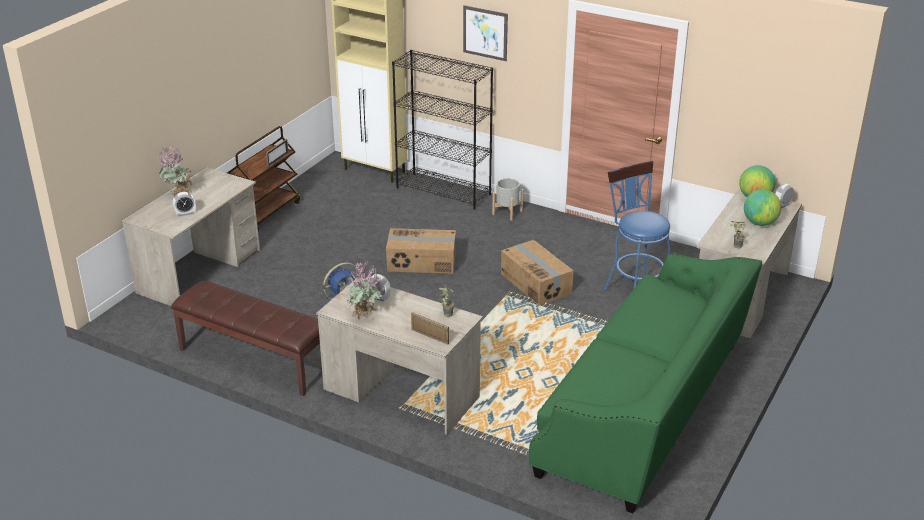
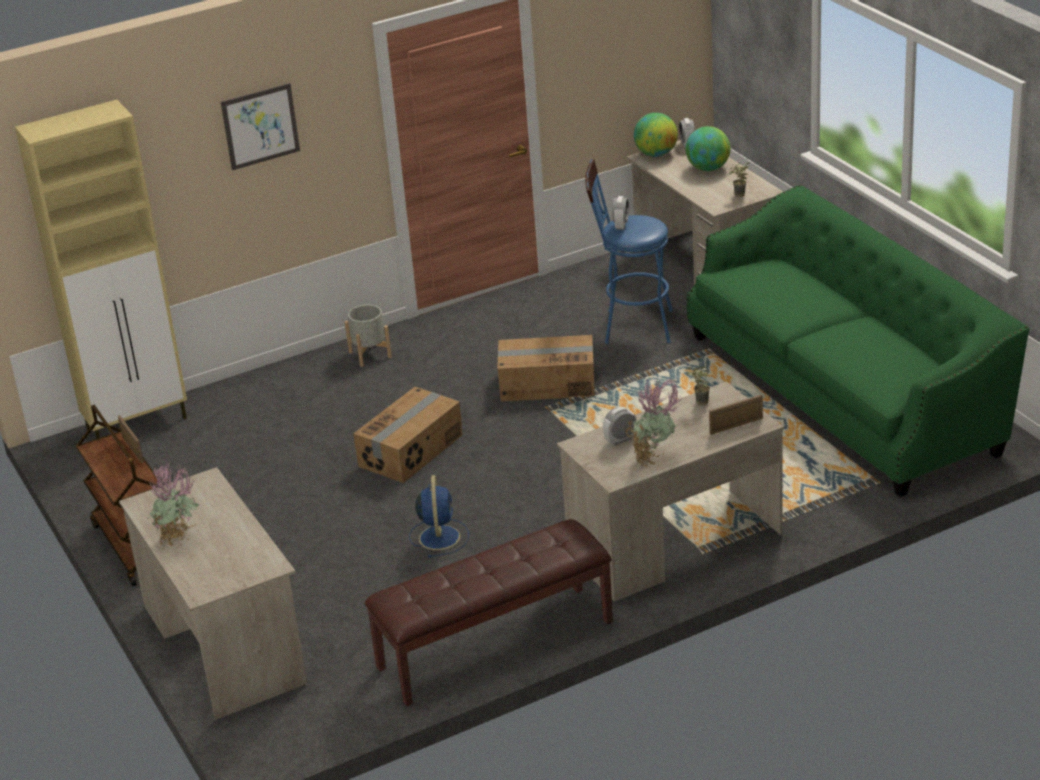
camera: 55 degrees left, 0 degrees up
(185, 213) = (239, 545): alarm clock -> alarm clock (621, 225)
(444, 191) = (260, 384): black bookcase -> none

